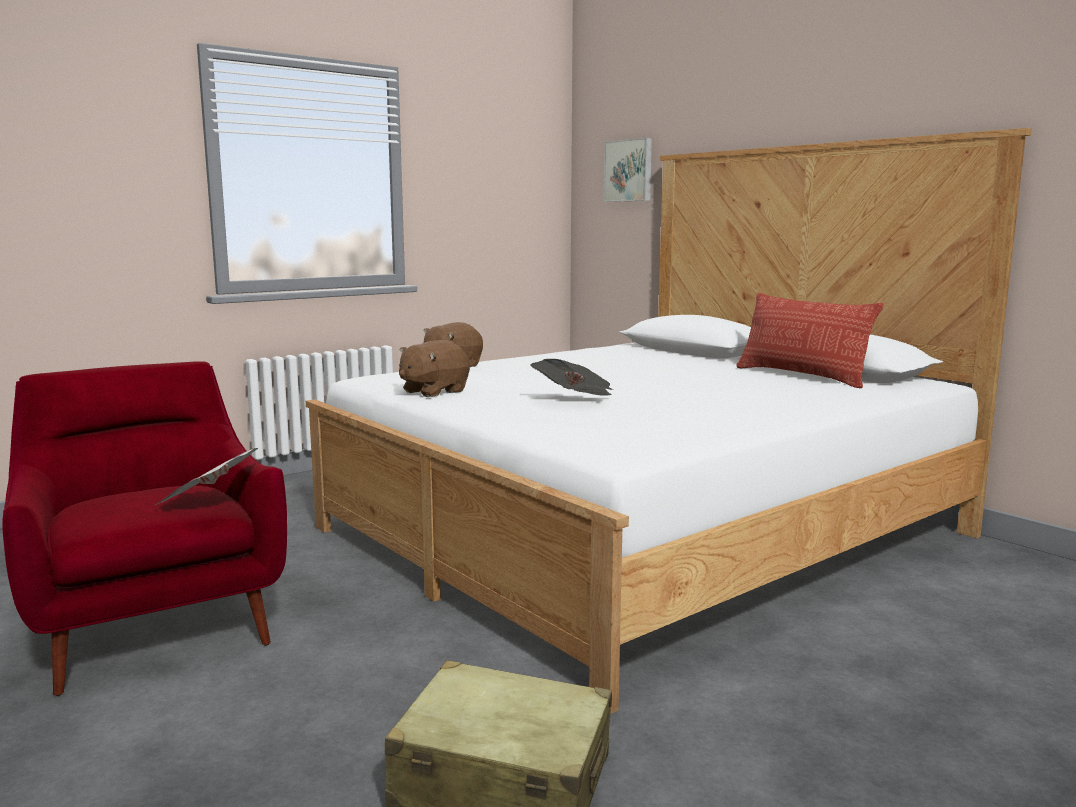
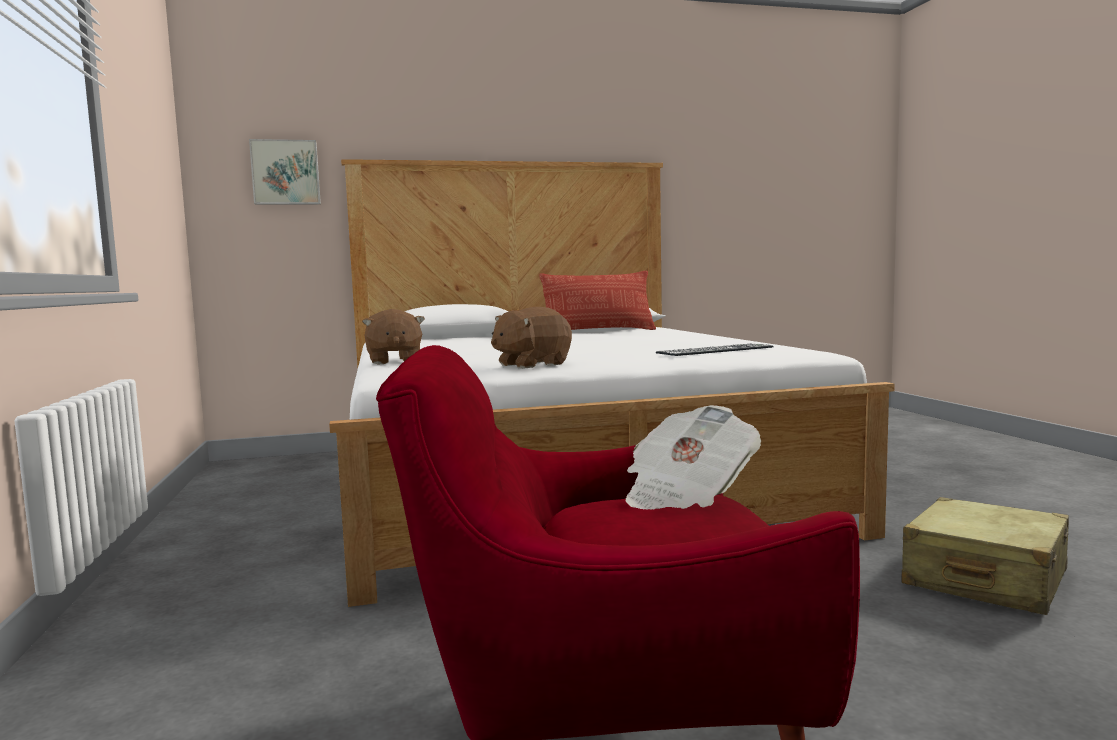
camera: 65 degrees left, 5 degrees down
(433, 391) = (531, 364): brown plush toy -> brown plush toy turned 75 degrees clockwise
(575, 401) = (627, 351): newspaper -> none
(585, 421) = (715, 350): none -> keyboard

